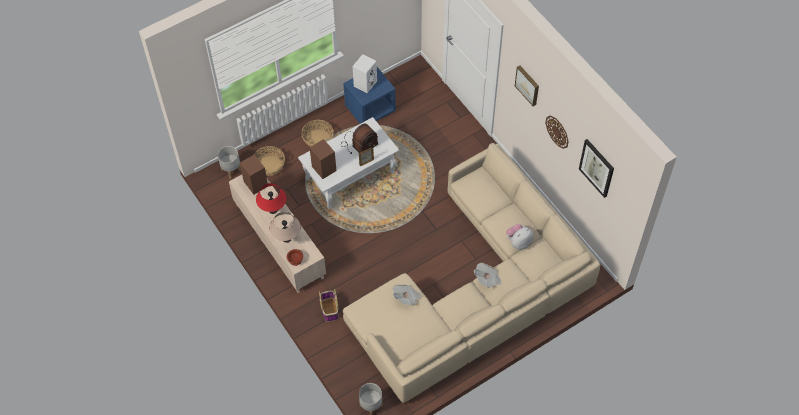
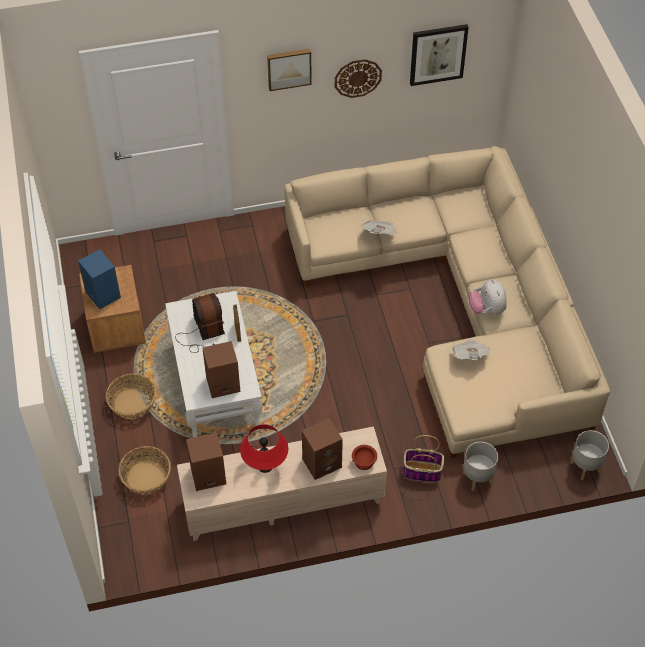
camera: 70 degrees left, 5 degrees down
(231, 169) = (126, 531): grey planter -> grey planter (477, 478)
(287, 238) = (322, 462): beige table lamp -> brown speaker
(365, 83) = (102, 294): white speaker -> blue speaker
(370, 109) = (116, 327): blue nightstand -> brown nightstand
(487, 279) = (475, 264): newspaper -> newspaper (380, 233)
(518, 242) = (432, 218): plush toy -> plush toy (486, 309)

